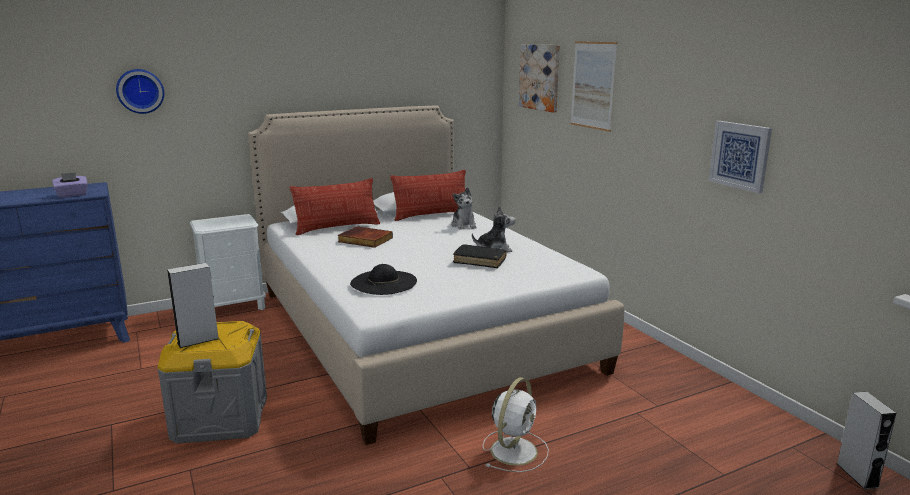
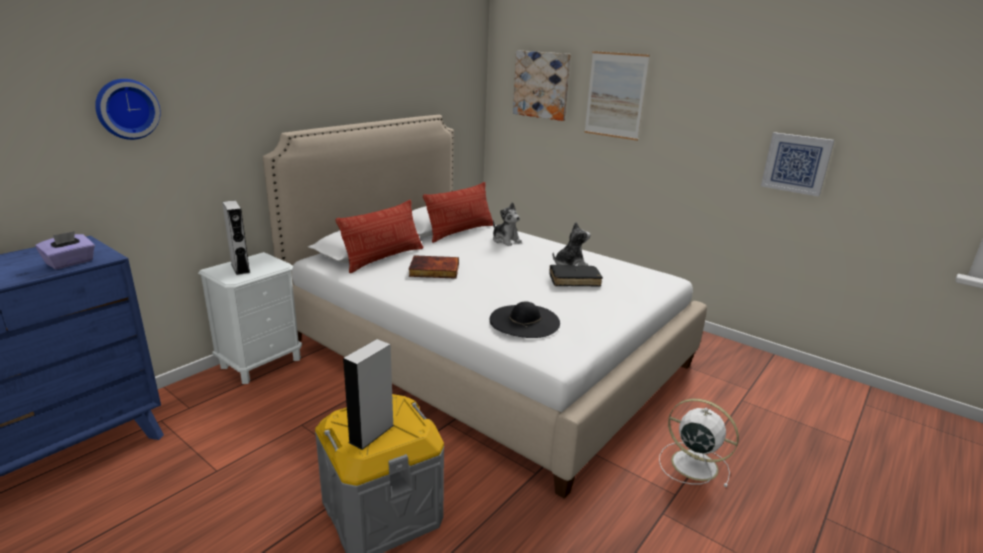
camera: 25 degrees left, 5 degrees up
(515, 450) = (692, 464): white fan -> white fan turned 60 degrees counterclockwise
(857, 475) = (922, 417): grey speaker -> grey speaker (240, 268)

